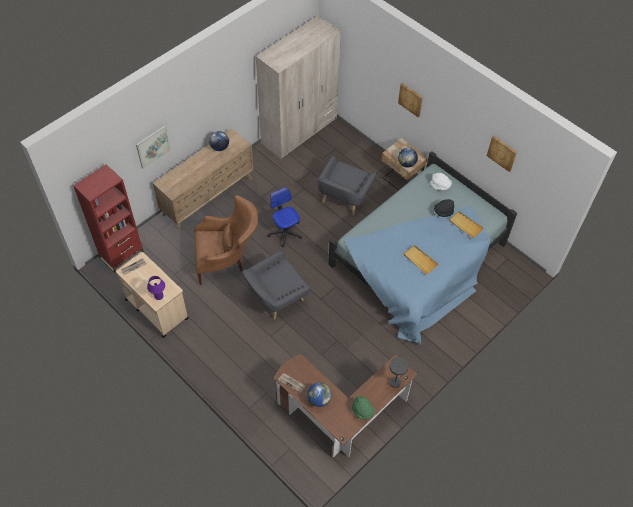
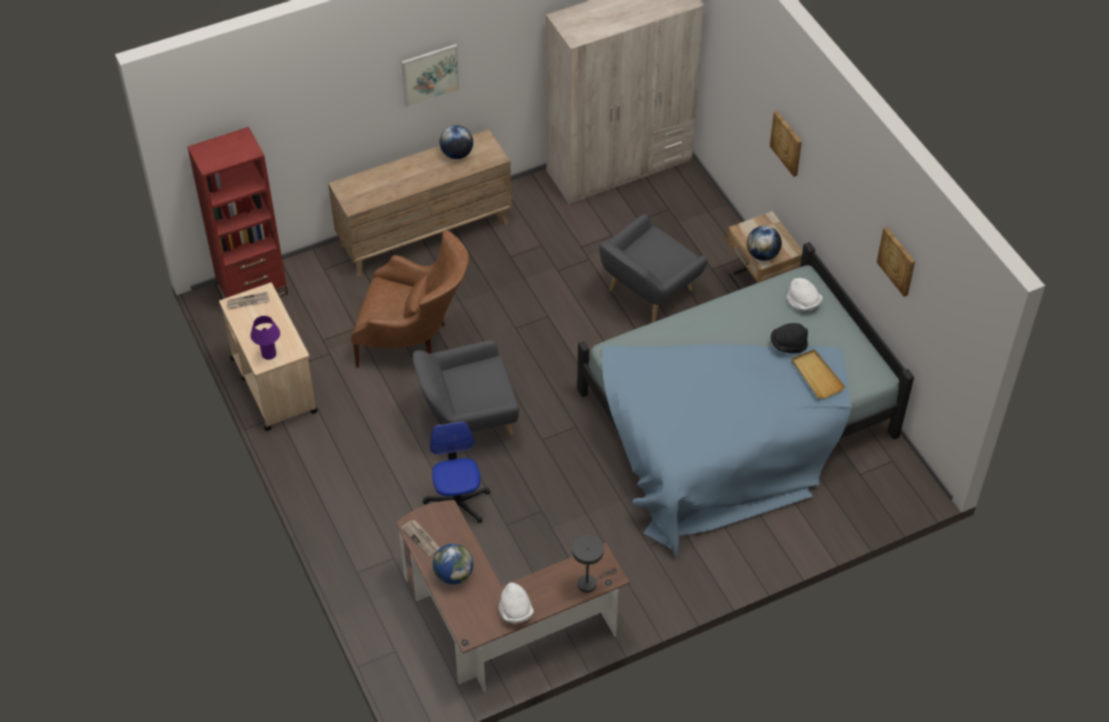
camera: 20 degrees right, 5 degrees down
(153, 146) = (337, 121): picture -> picture (430, 74)
(285, 232) = (527, 321): office chair -> office chair (457, 504)
(362, 411) = (515, 611): green hat -> white hat
(420, 260) = (713, 410): beige tray -> none

